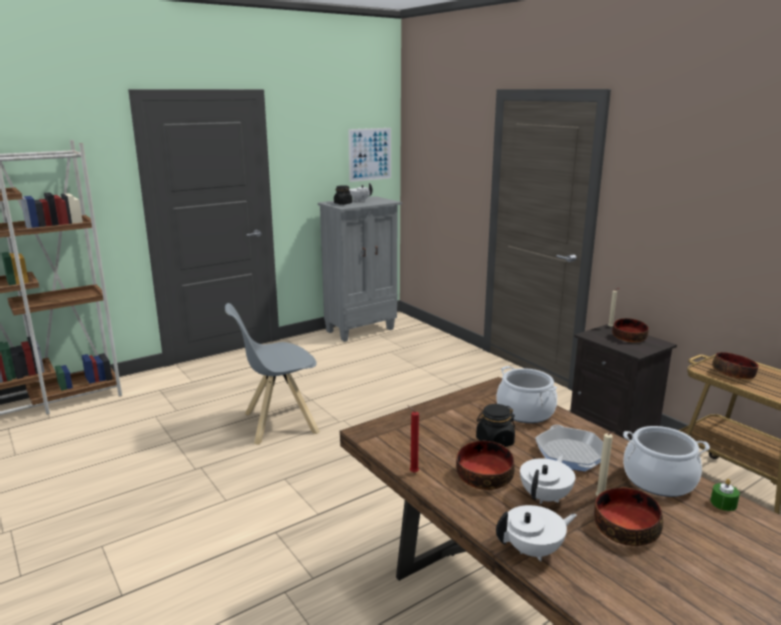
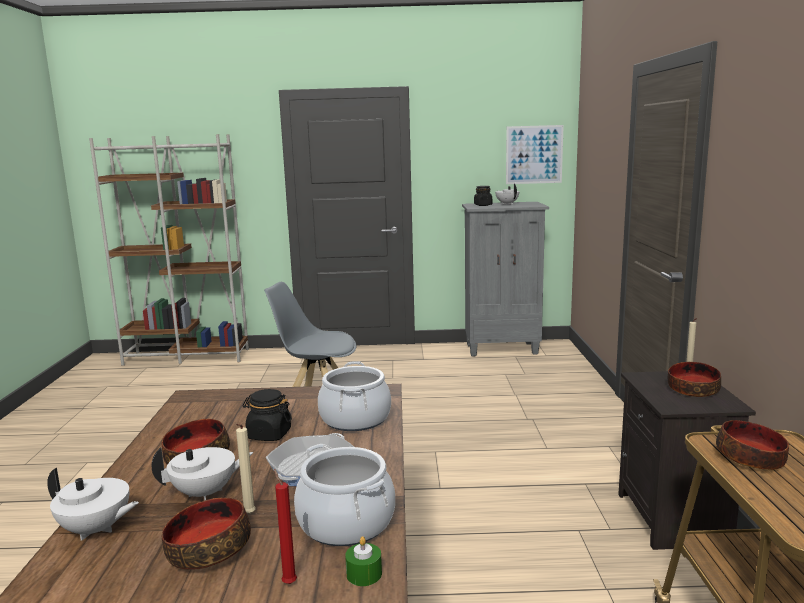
camera: 35 degrees right, 5 degrees down
(412, 472) = (153, 436): red candle -> red candle (288, 582)

